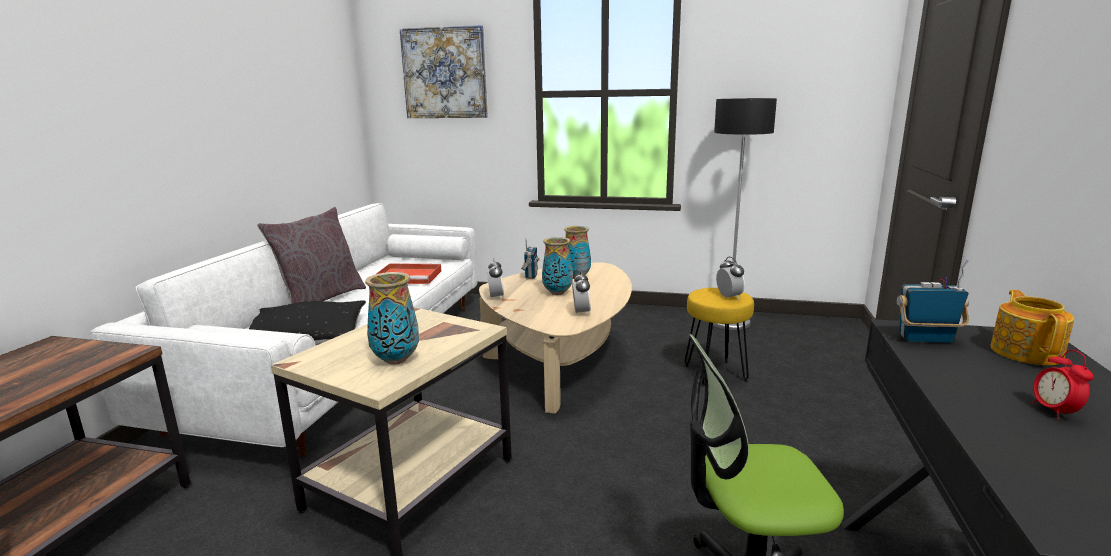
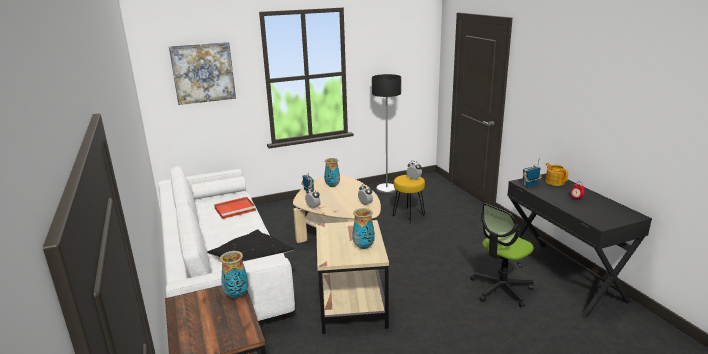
camera: 35 degrees left, 5 degrees up
(321, 299) = (209, 237): grey pillow -> none
(557, 293) = (338, 197): vase -> vase (236, 295)

